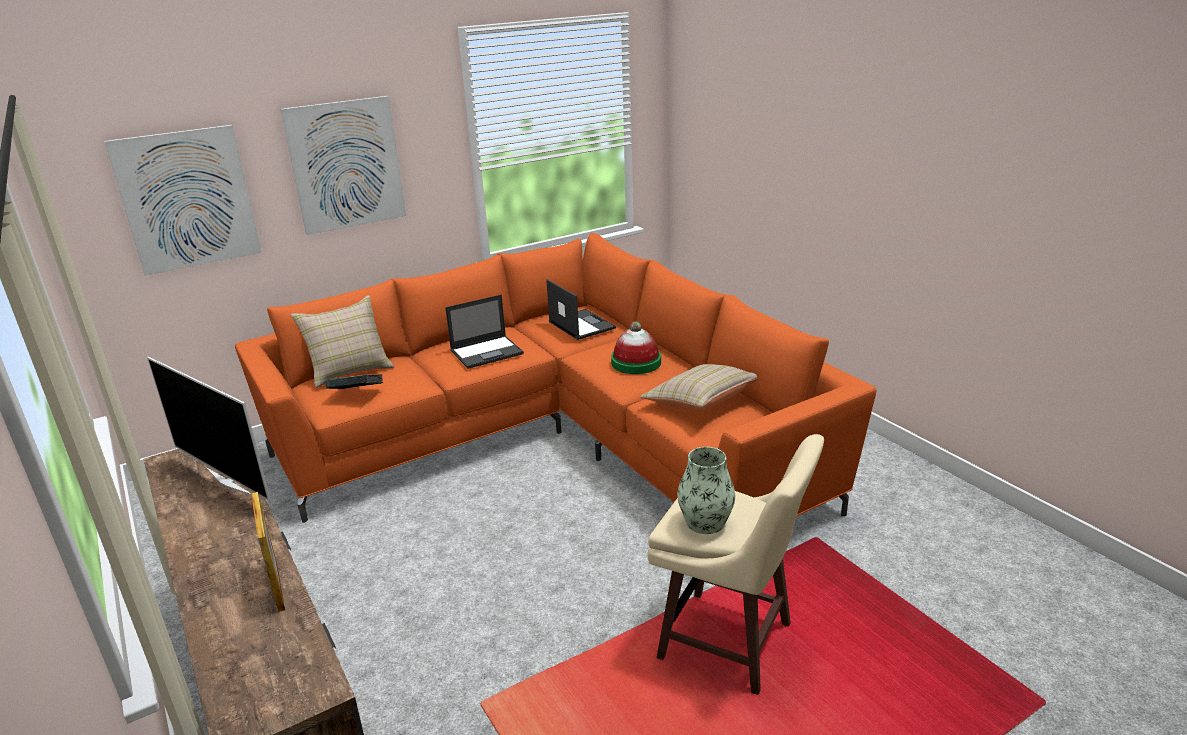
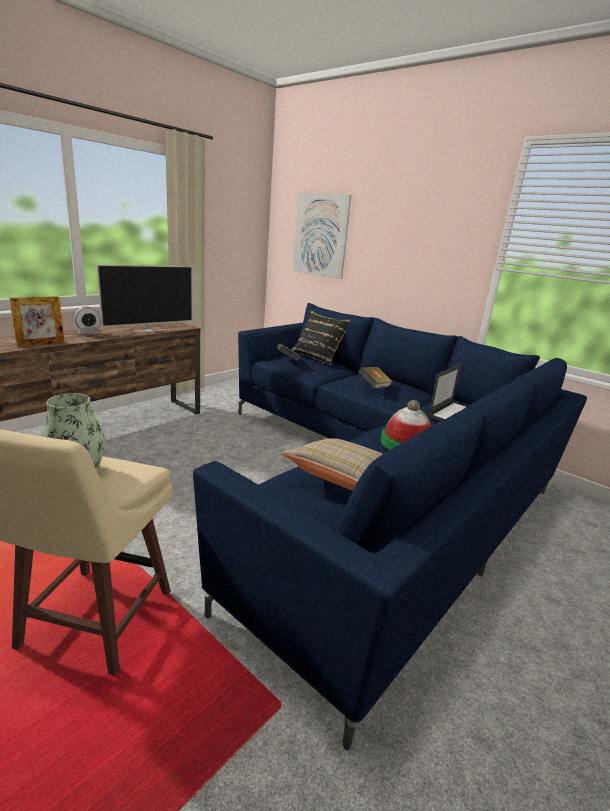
camera: 70 degrees right, 5 degrees down
(216, 543) = (89, 333): none -> alarm clock
(230, 481) = (148, 331): television -> television turned 150 degrees counterclockwise
(346, 165) = (403, 237): picture -> none
(349, 370) = (318, 358): beige pillow -> black pillow
(487, 352) = (374, 388): laptop -> book
(558, 440) = (376, 486): orange sofa -> blue sofa

